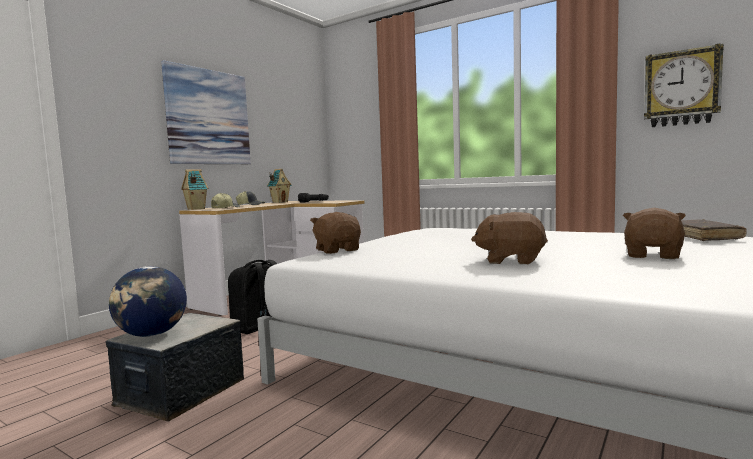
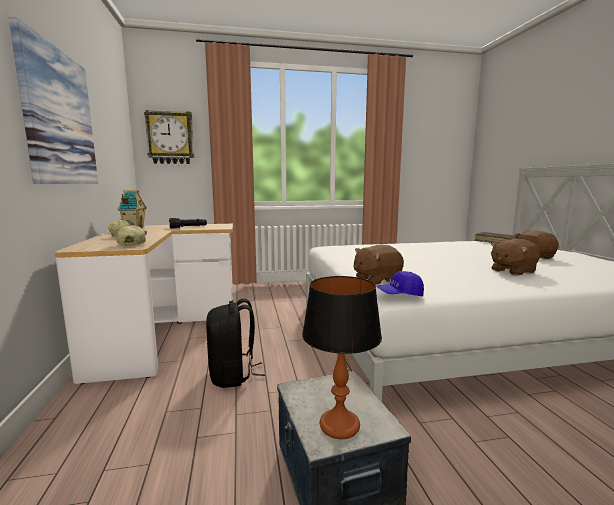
camera: 45 degrees left, 5 degrees up
(152, 335) = (340, 425): globe -> table lamp
(195, 209) = (80, 248): toy house -> none
(302, 259) = (399, 295): none -> blue cap
(338, 250) = (376, 280): brown plush toy -> brown plush toy turned 45 degrees counterclockwise
(681, 88) = (427, 150): wall clock -> wall clock (170, 138)

